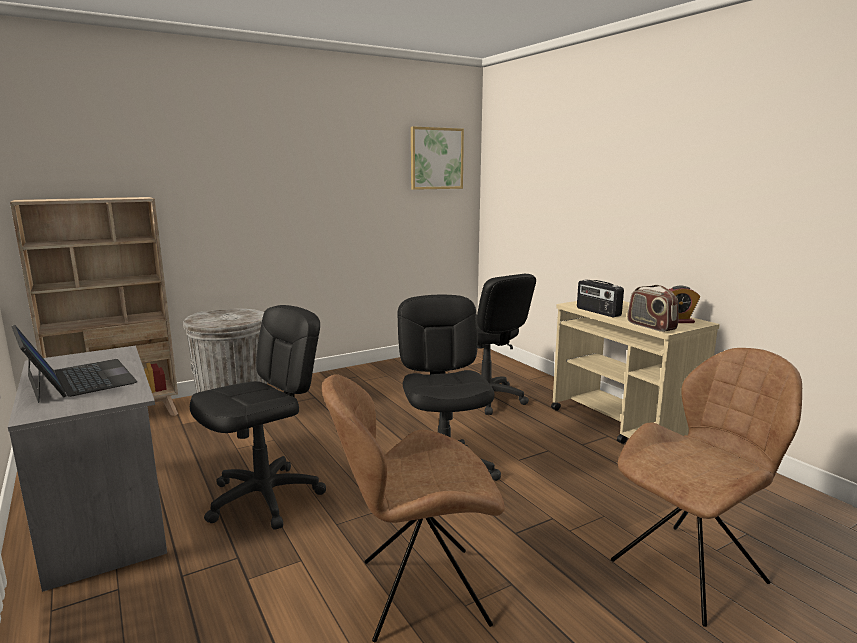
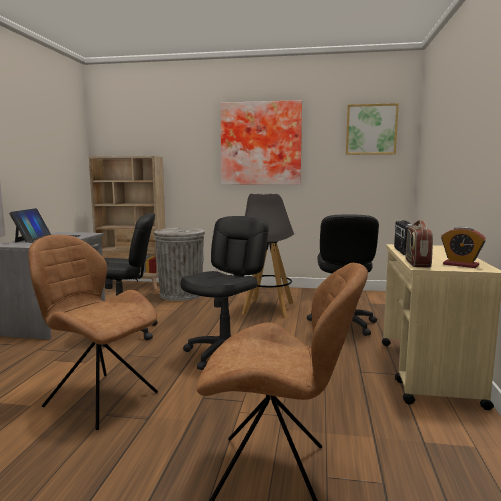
camera: 40 degrees right, 5 degrees down
(307, 175) = (261, 144): none -> picture
(383, 401) = (268, 308): none -> grey stool

